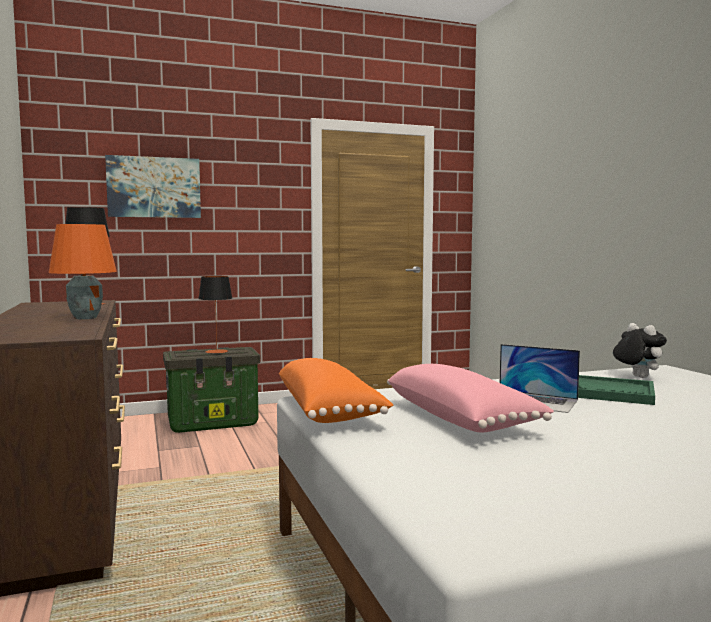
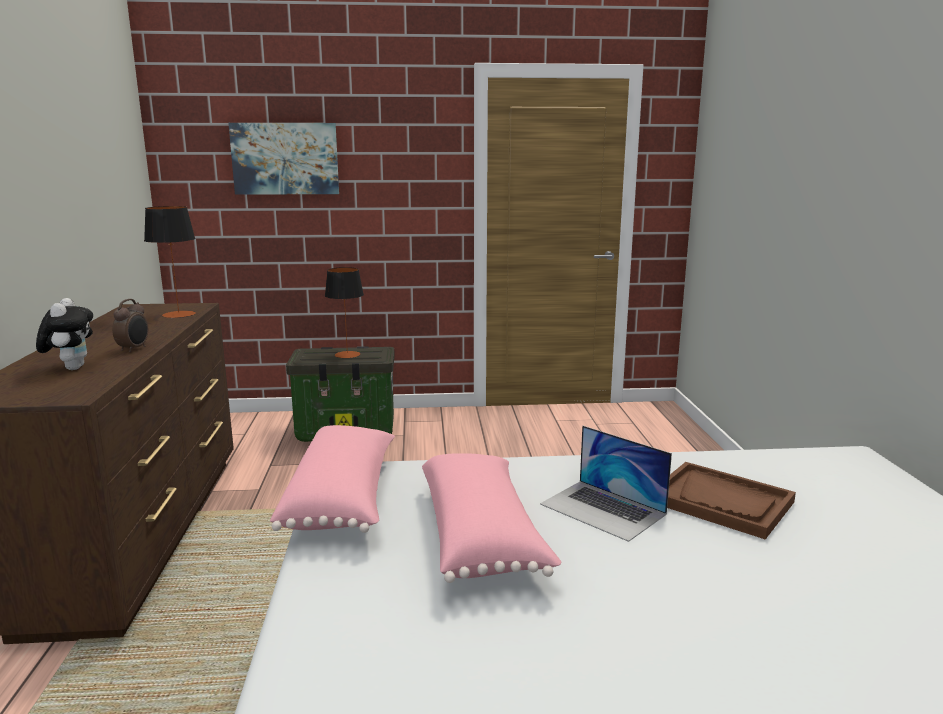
camera: 15 degrees right, 10 degrees up
(85, 318) = (134, 349): orange table lamp -> alarm clock
(329, 411) = (343, 499): orange pillow -> pink pillow
(606, 392) = (721, 502): green tray -> brown tray
(636, 377) = (795, 471): plush toy -> plush toy (71, 368)

